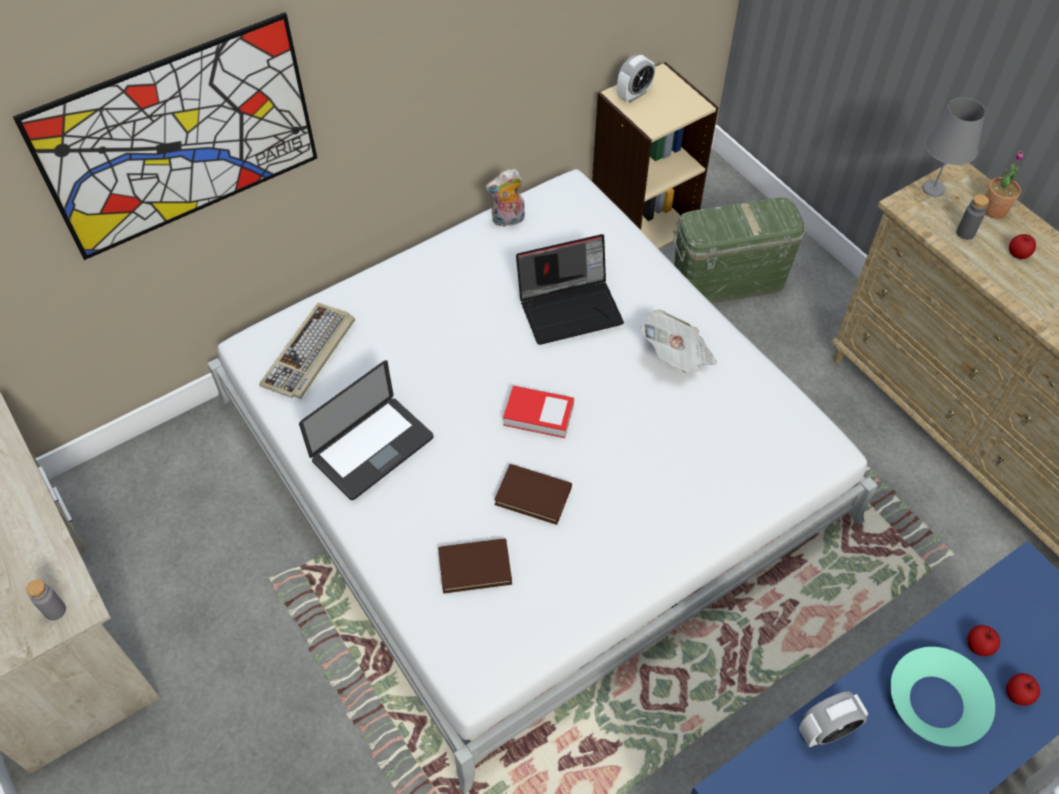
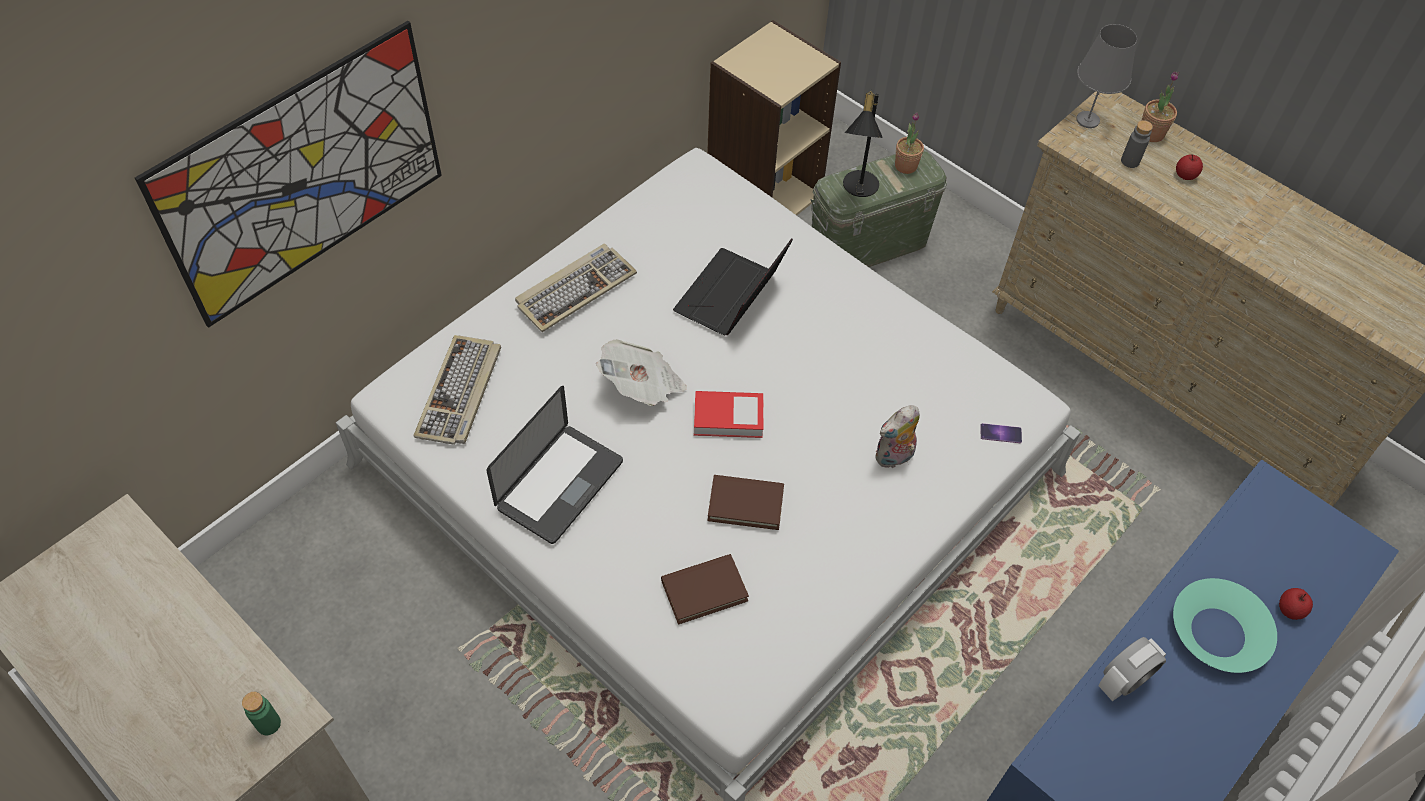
camera: 15 degrees left, 0 degrees up
(55, 610) = (268, 724): grey bottle -> green bottle
(434, 278) = (575, 289): none -> keyboard
(508, 220) = (638, 214): plush toy -> plush toy (894, 458)
(570, 307) = (731, 298): laptop -> laptop turned 150 degrees clockwise
(634, 94) = (749, 59): alarm clock -> none
(677, 355) = (854, 331): newspaper -> newspaper (642, 386)
(717, 226) = (857, 188): none -> black table lamp
(768, 212) = (906, 166): none -> potted plant
(791, 472) = (1000, 433): none -> phone
(978, 646) = (1242, 570): apple -> none

